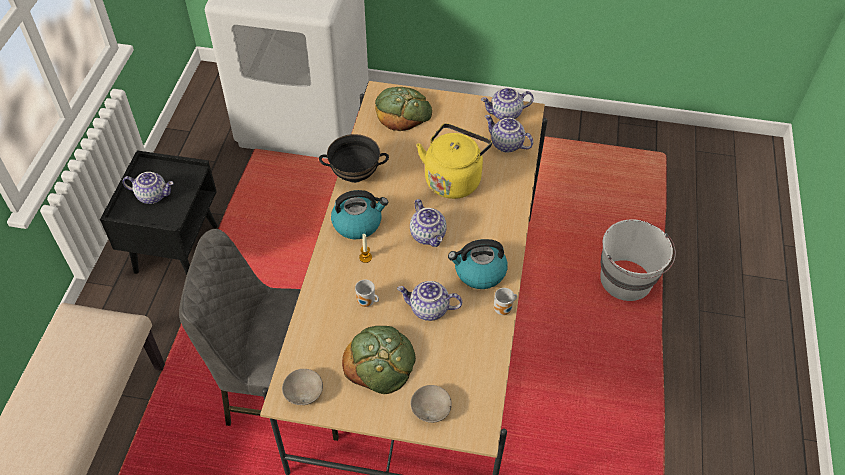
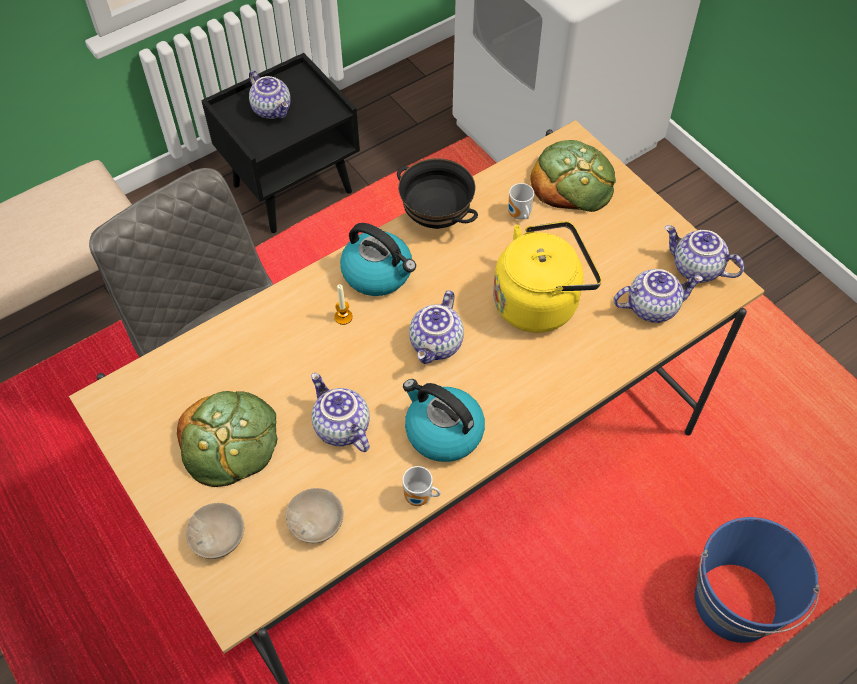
camera: 45 degrees right, 5 degrees up
(305, 391) = (129, 409): beige bowl -> beige bowl (318, 522)
(366, 303) = (288, 367): mug -> mug (518, 215)
(506, 145) = (652, 306): teapot -> teapot turned 90 degrees clockwise
(626, 281) = (735, 604): white bucket -> blue bucket

